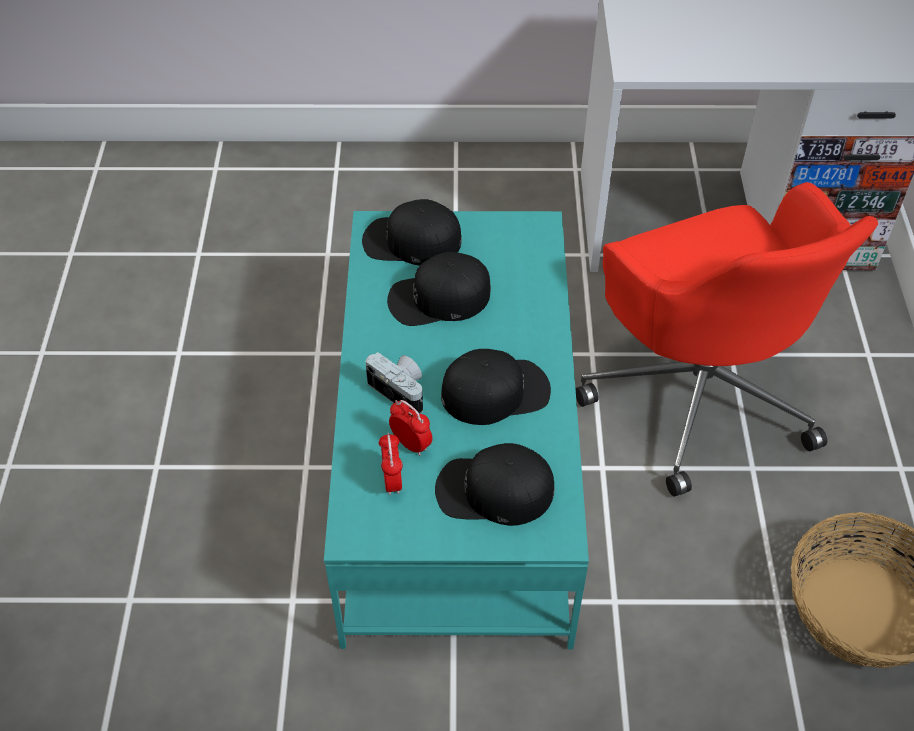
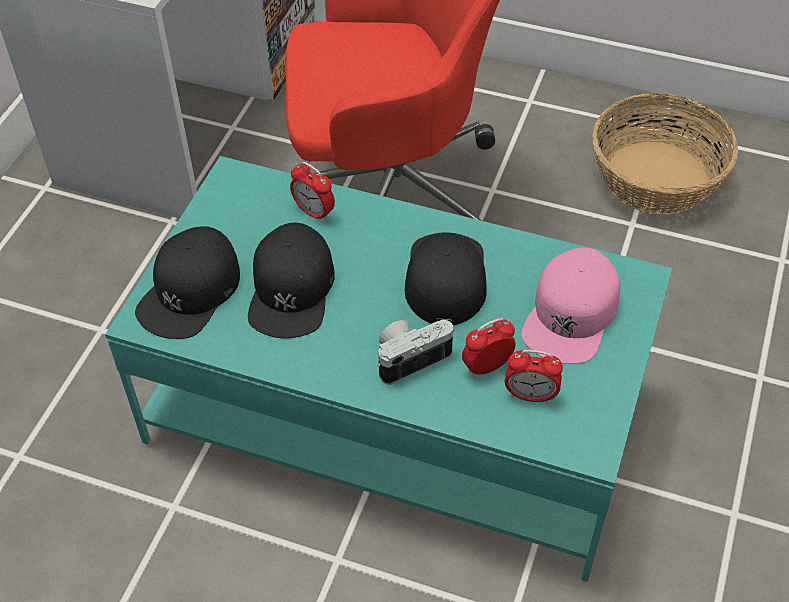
camera: 70 degrees left, 0 degrees up
(494, 491) = (571, 314): black cap -> pink cap
(528, 286) = (314, 212): none -> alarm clock

